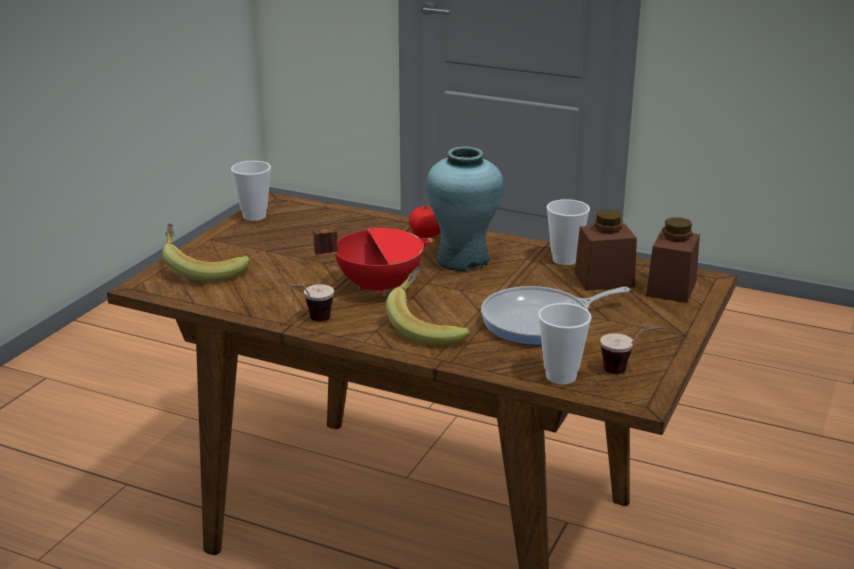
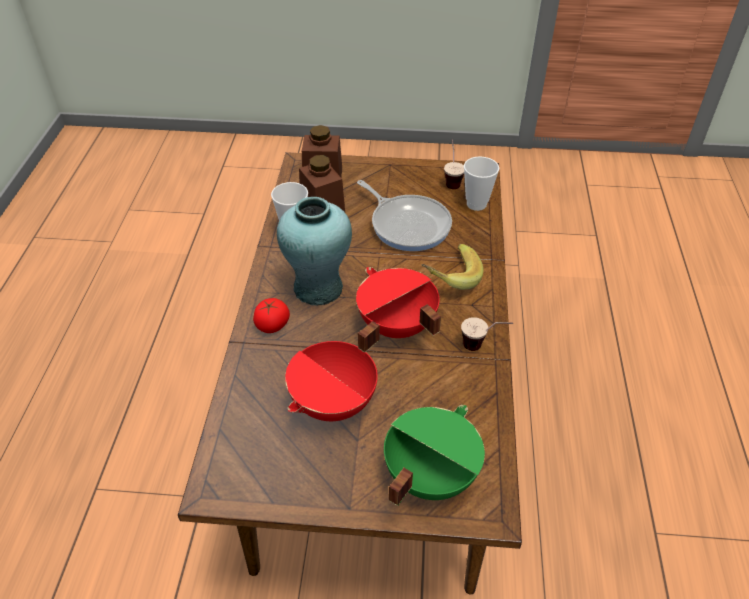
camera: 110 degrees left, 20 degrees up
(203, 270) = (428, 474): banana -> green cooking pot
(254, 216) = (267, 493): cup -> none
(311, 247) = (335, 403): none -> red cooking pot

